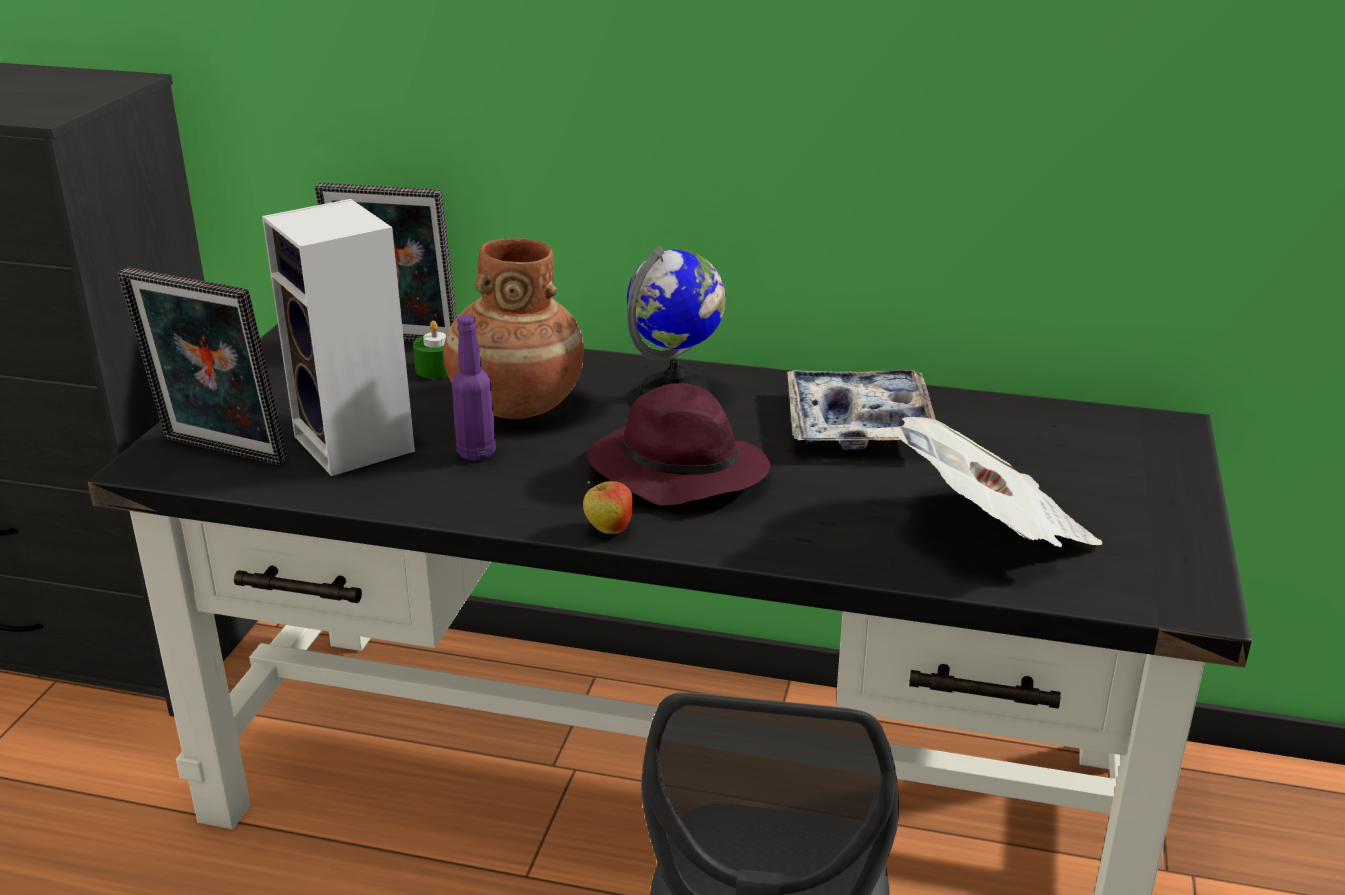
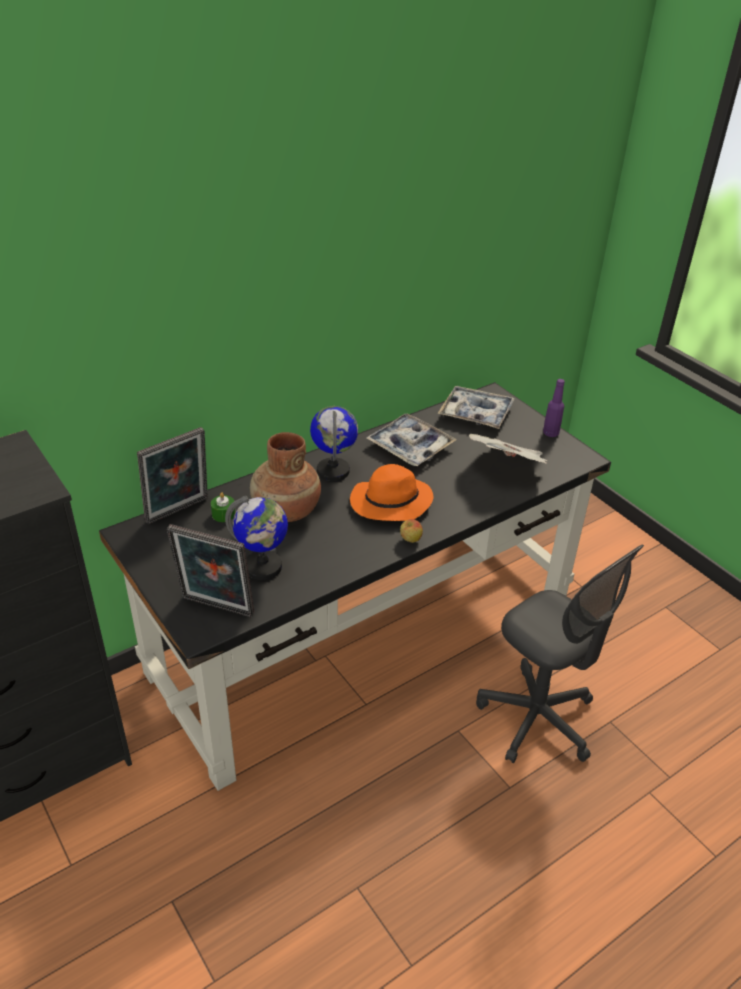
camera: 50 degrees left, 10 degrees up
(219, 453) = (216, 609): picture frame -> picture frame turned 45 degrees clockwise
(358, 445) = (263, 567): speaker -> globe
(476, 453) = (312, 541): purple bottle -> purple bottle (550, 433)
(675, 471) = (390, 503): purple hat -> orange hat
(1075, 437) = (476, 414): none -> tray

